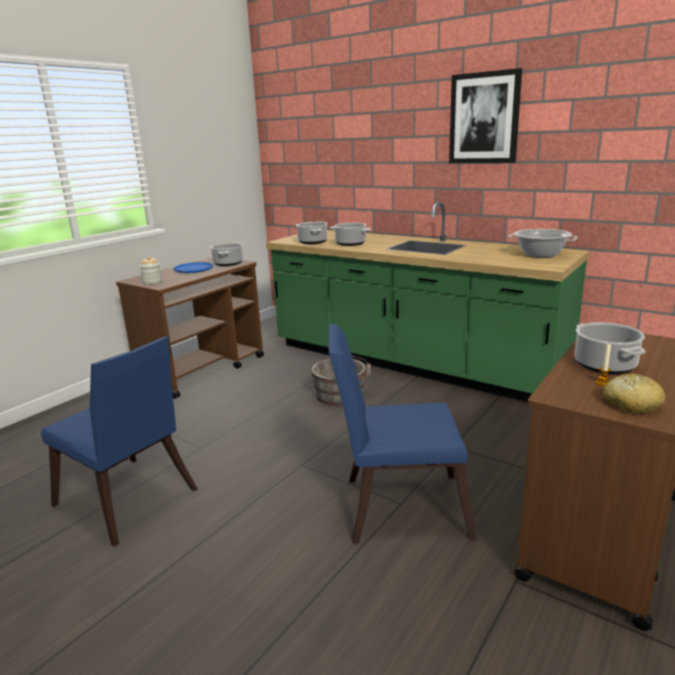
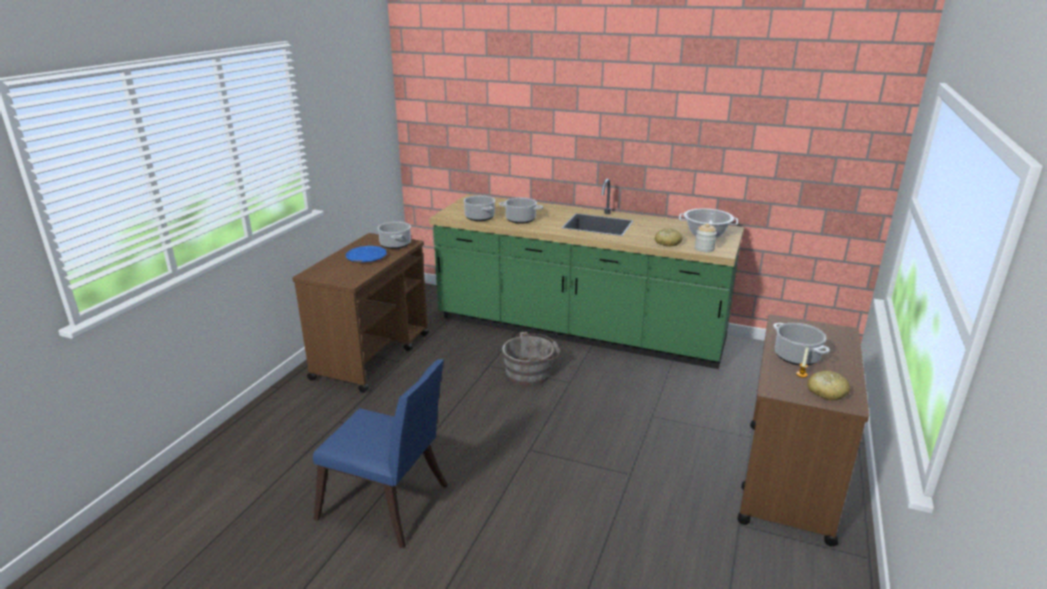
camera: 15 degrees left, 5 degrees up
(152, 282) = (336, 277): jar -> jar (704, 249)
(396, 506) = (627, 478): blue chair -> none
(484, 118) = (649, 102): picture -> none
(491, 260) = (667, 243): none -> bread

